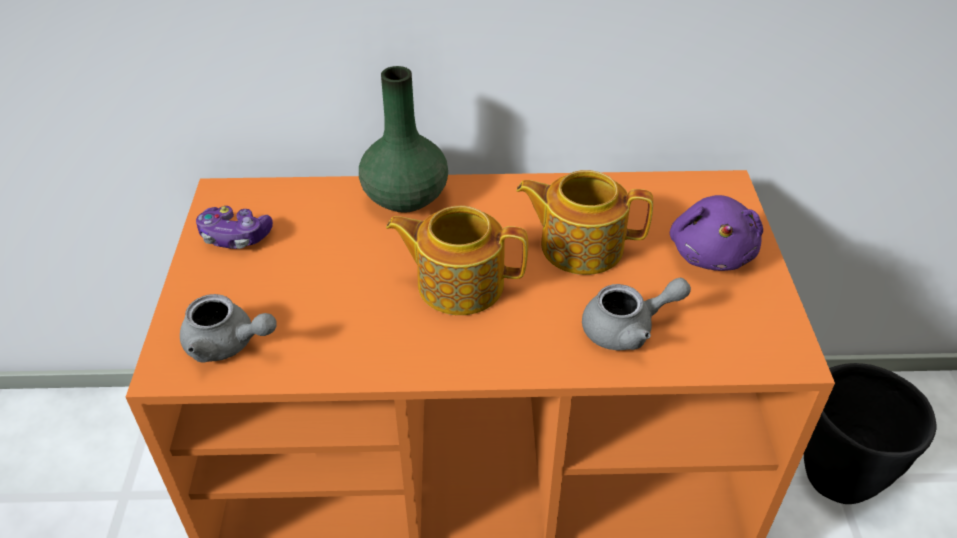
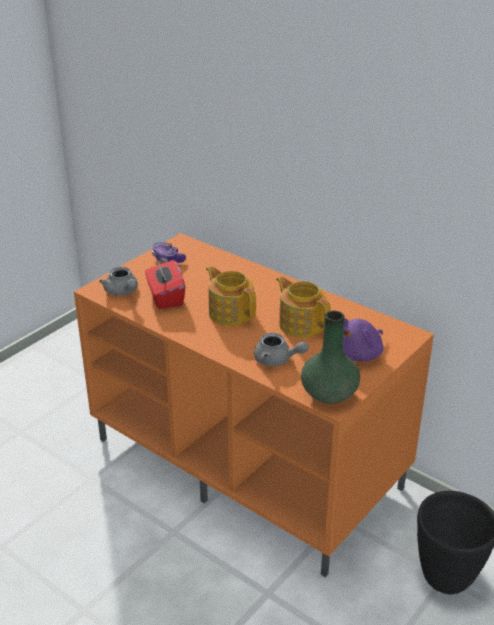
camera: 40 degrees right, 10 degrees down
(318, 313) = (165, 297): none -> red tissue box
(404, 197) = (251, 274): green vase -> green vase (328, 393)

